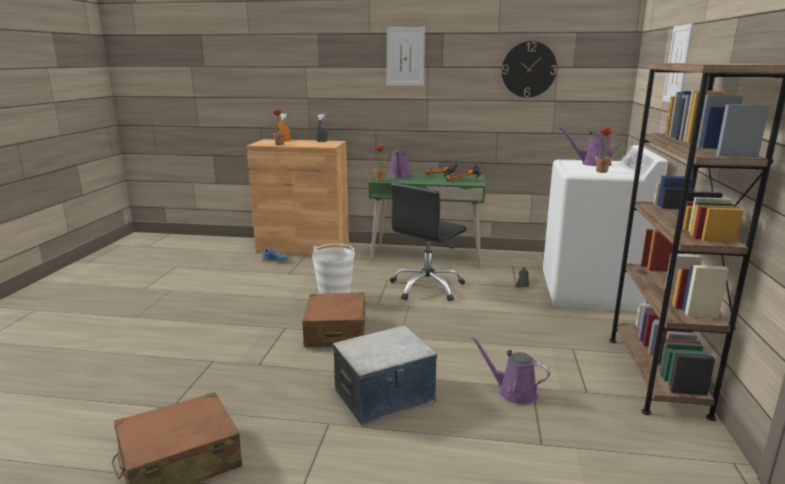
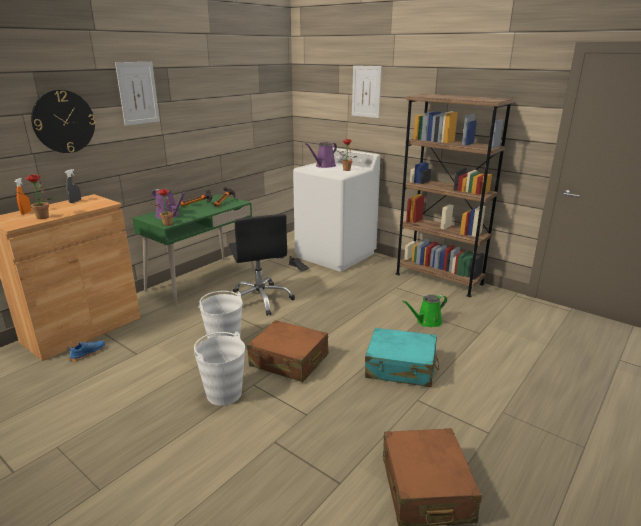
camera: 60 degrees left, 5 degrees up
(263, 320) = (224, 393): none -> white bucket
(384, 397) = (401, 367): storage box -> turquoise suitcase
(513, 392) = (427, 322): purple watering can -> green watering can
(528, 69) = (234, 97): wall clock -> wall clock (63, 121)

